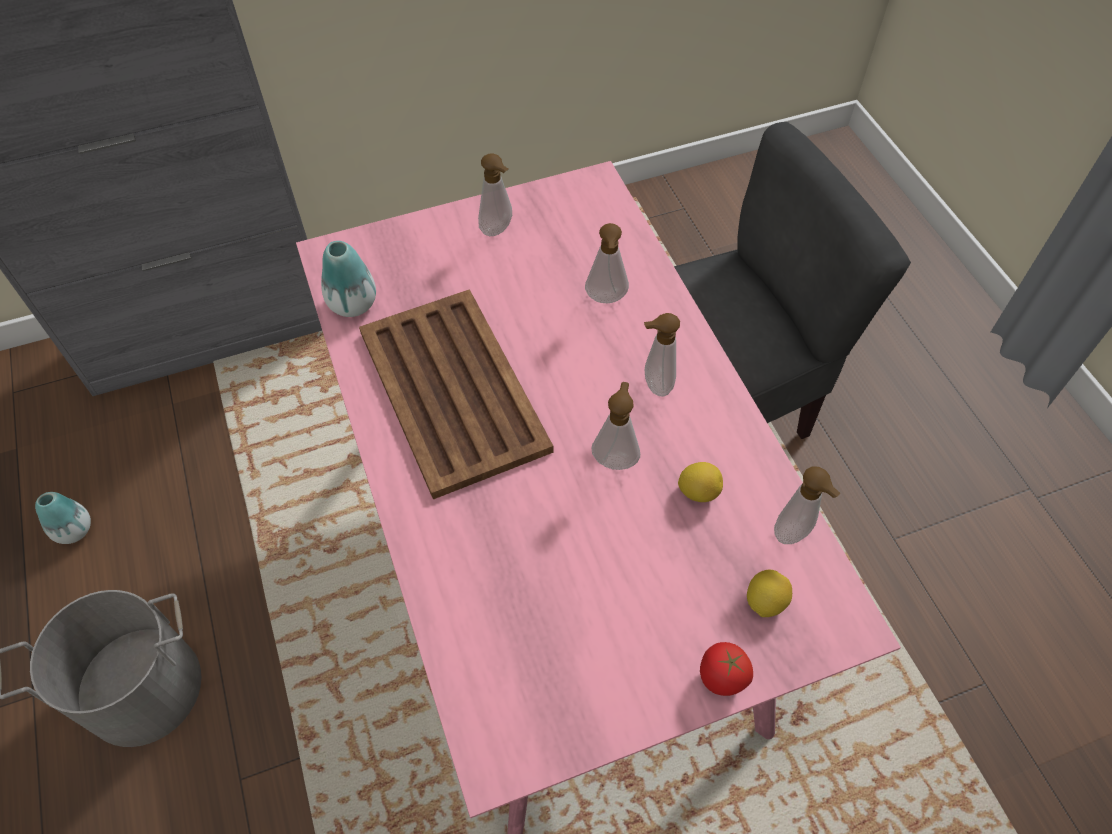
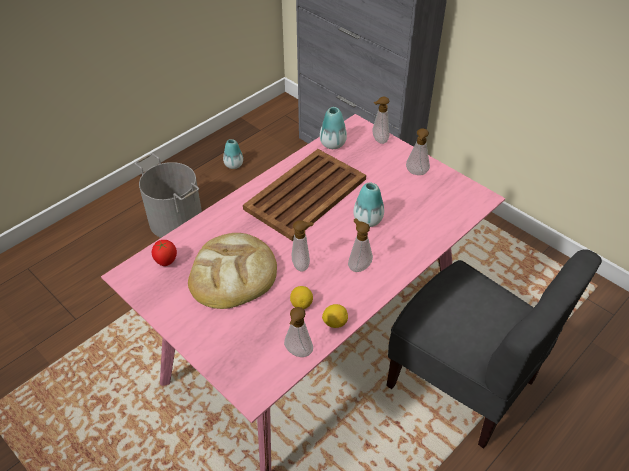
camera: 65 degrees right, 10 degrees down
(564, 332) = (368, 220): none -> vase
(584, 570) = (233, 274): none -> bread
(606, 300) = (401, 229): soap dispenser -> soap dispenser (378, 140)
(721, 679) = (198, 344): tomato -> tomato (166, 262)
(765, 601) = (250, 351): lemon -> lemon (335, 323)

